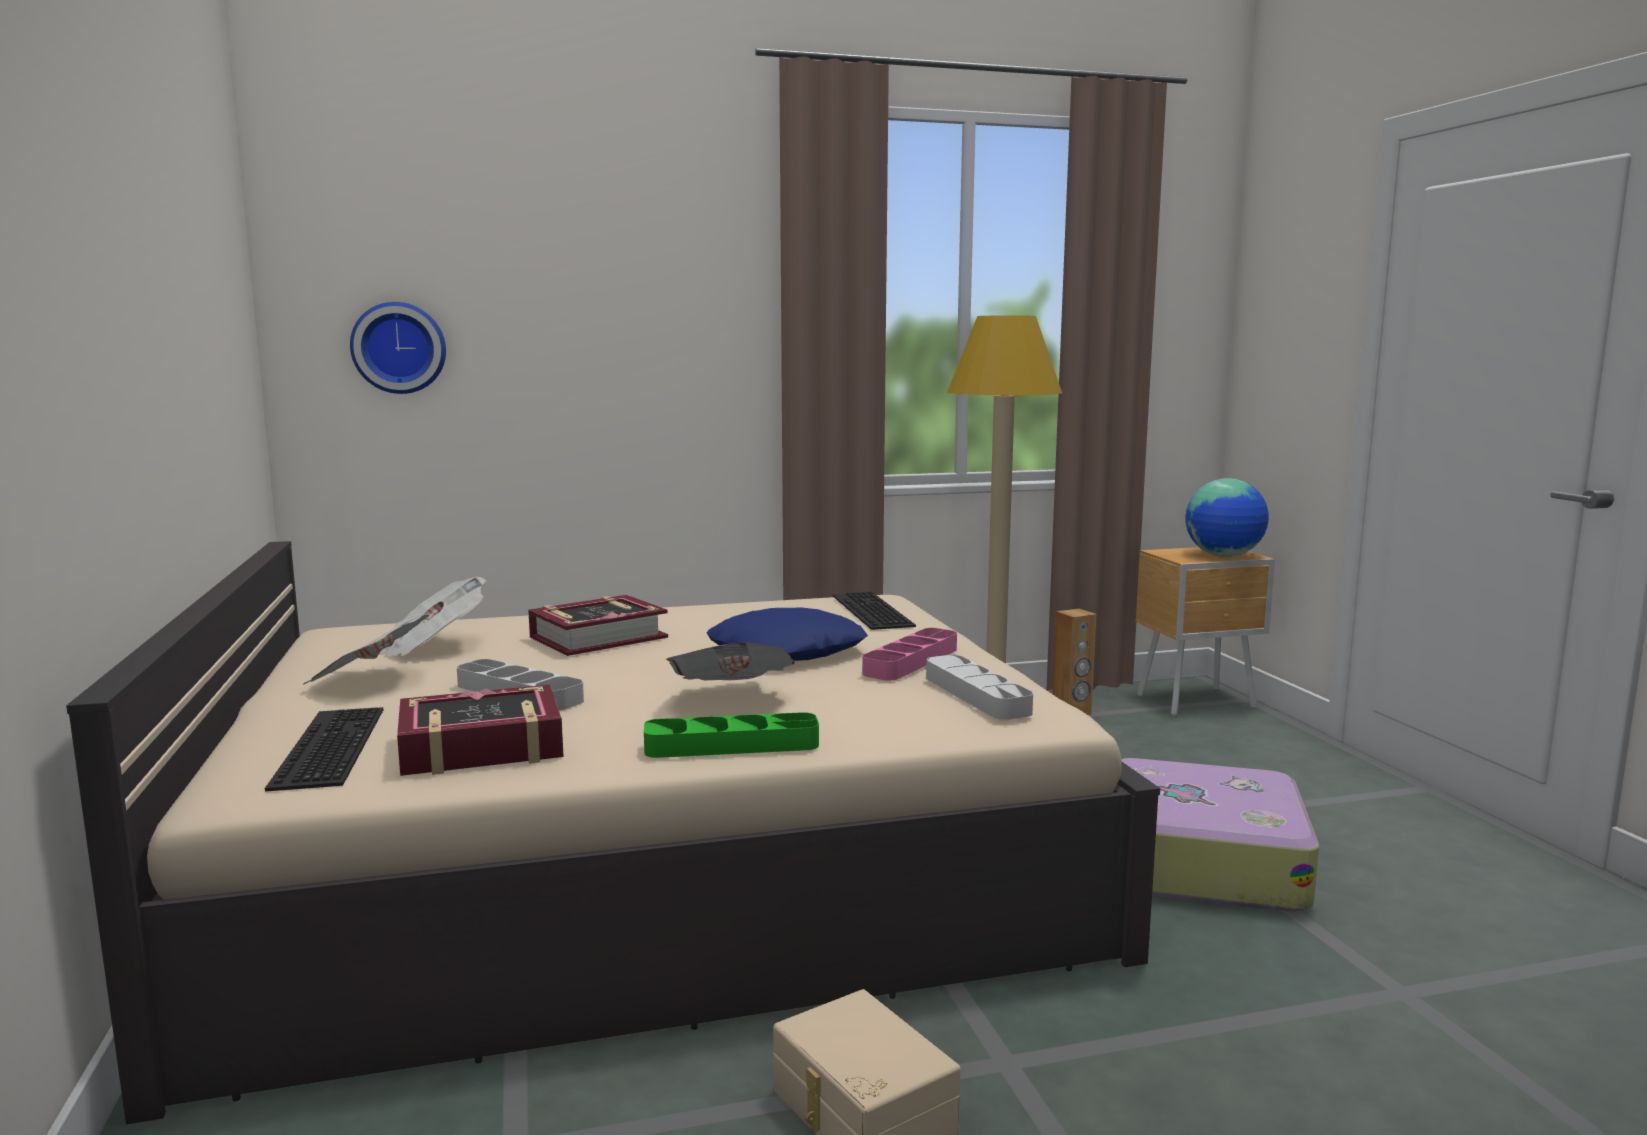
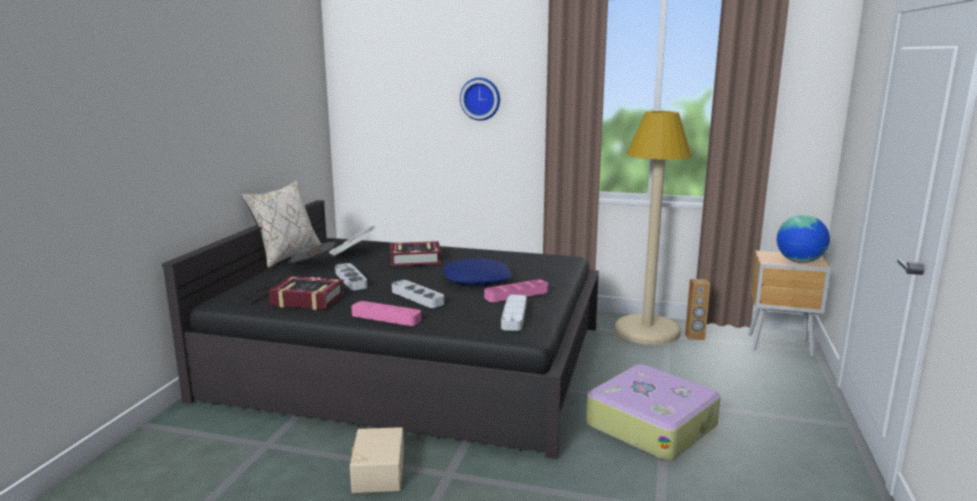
camera: 30 degrees right, 5 degrees up
(267, 674) = (286, 256): none -> beige pillow
(399, 348) = (380, 117): wall clock -> wall clock (480, 99)
(648, 863) = (411, 361): beige bed -> black bed
(732, 698) = (417, 297): newspaper -> grey tray
(732, 745) = (386, 317): green tray -> pink tray
(868, 610) = (549, 264): keyboard -> none

